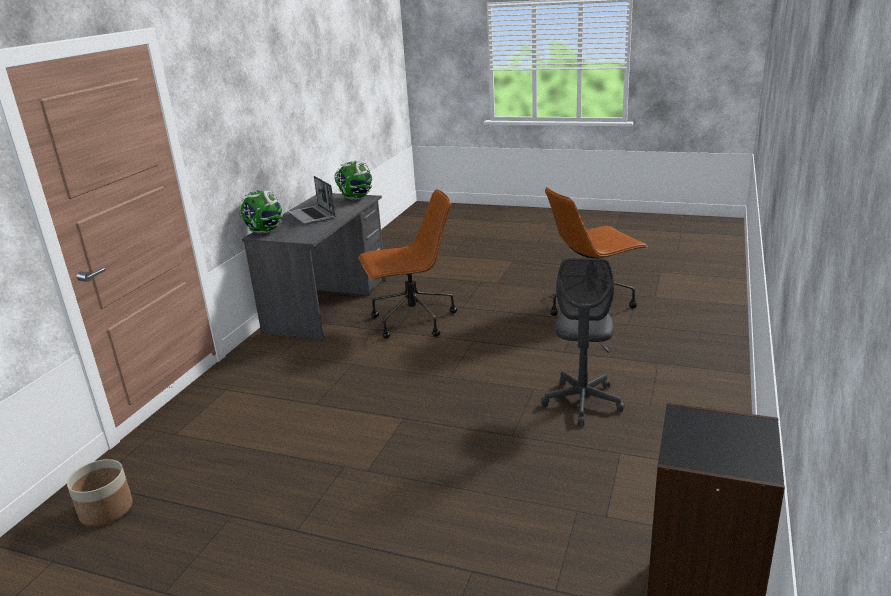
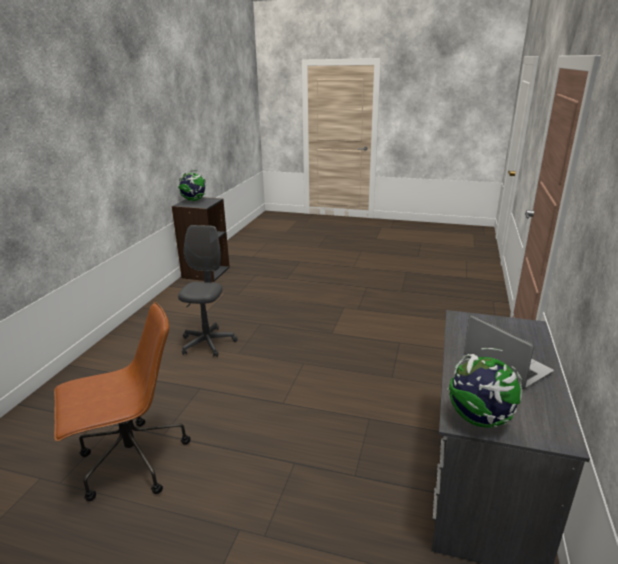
camera: 175 degrees right, 0 degrees up
(106, 510) = (468, 292): planter -> none
(264, 232) = (532, 331): globe -> globe (194, 200)
(412, 321) = (353, 435): brown office chair -> none

